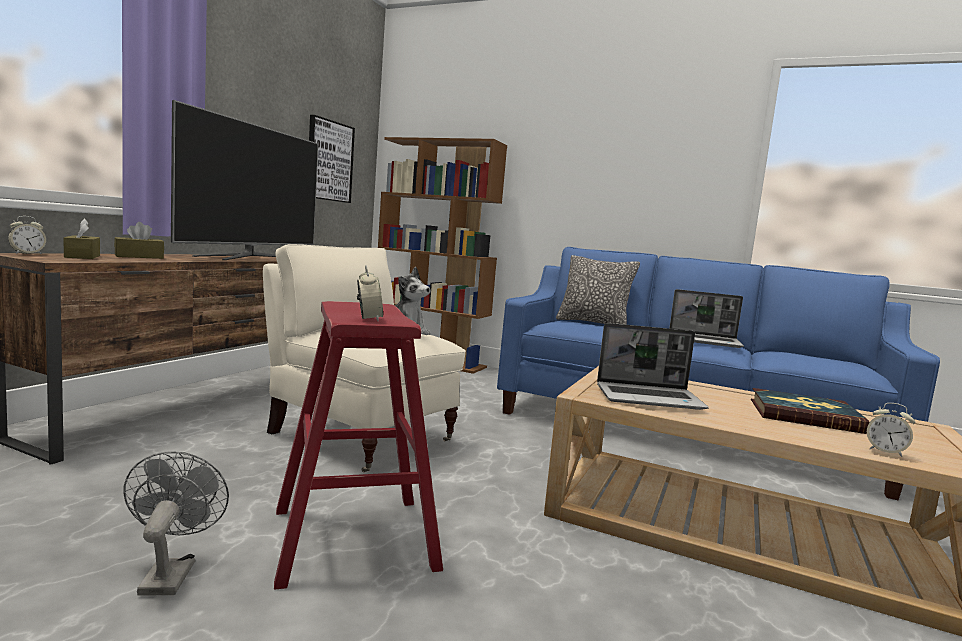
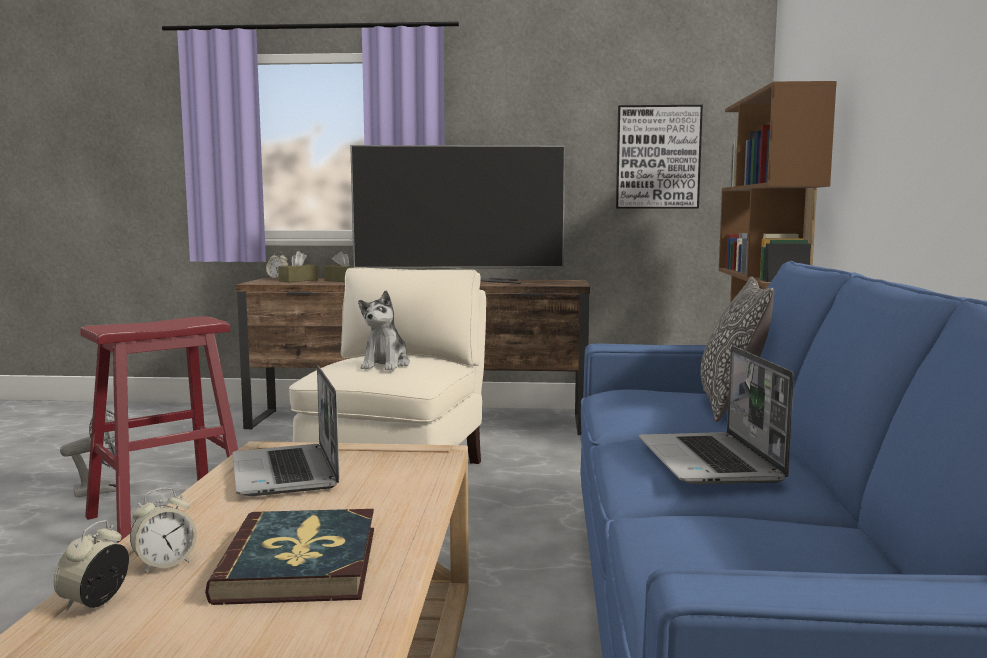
camera: 70 degrees right, 0 degrees up
(368, 319) = (112, 326): alarm clock -> alarm clock (164, 564)

